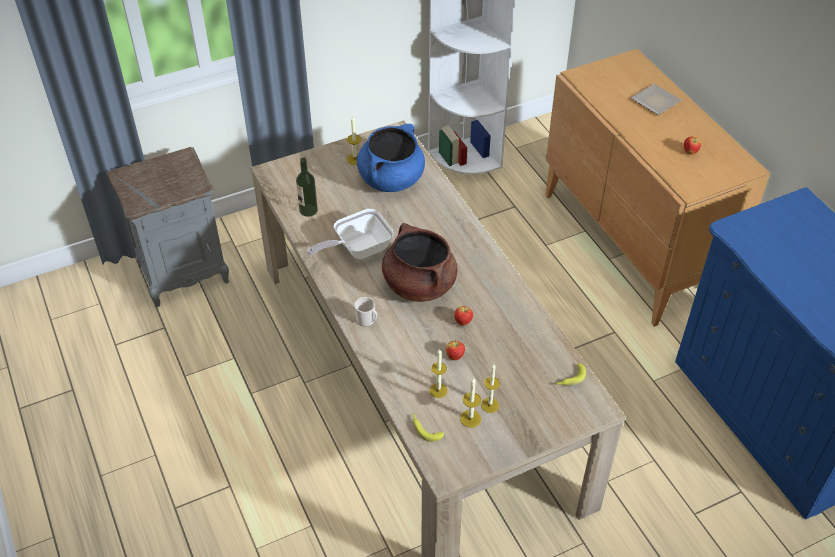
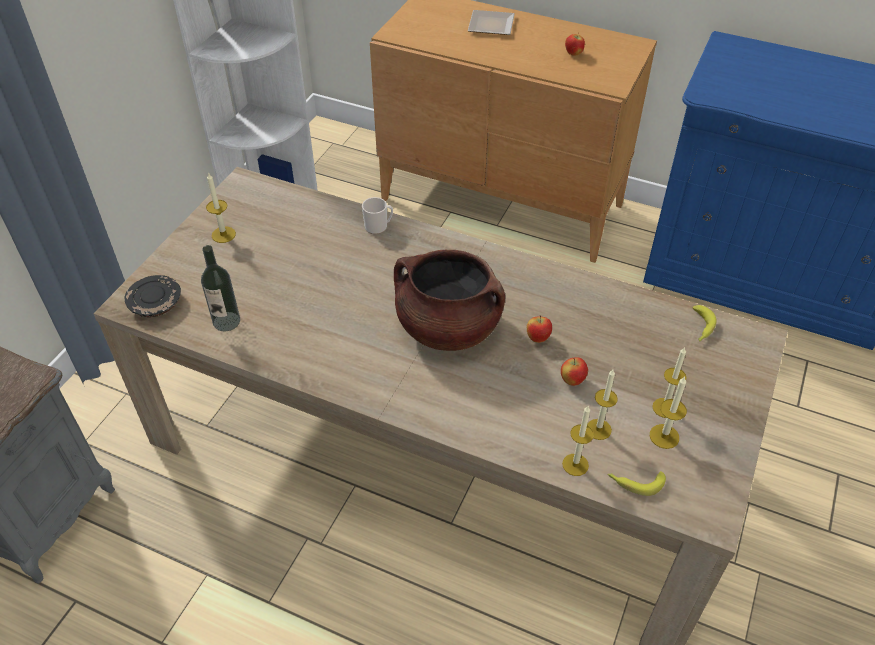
camera: 40 degrees left, 0 degrees up
(284, 179) = (156, 303): none -> black plate
(358, 249) = (336, 330): frying pan -> none
(367, 321) = (436, 404): mug -> mug (378, 227)
(391, 179) = (291, 234): blue cooking pot -> none
(404, 398) = (575, 464): none -> candle

